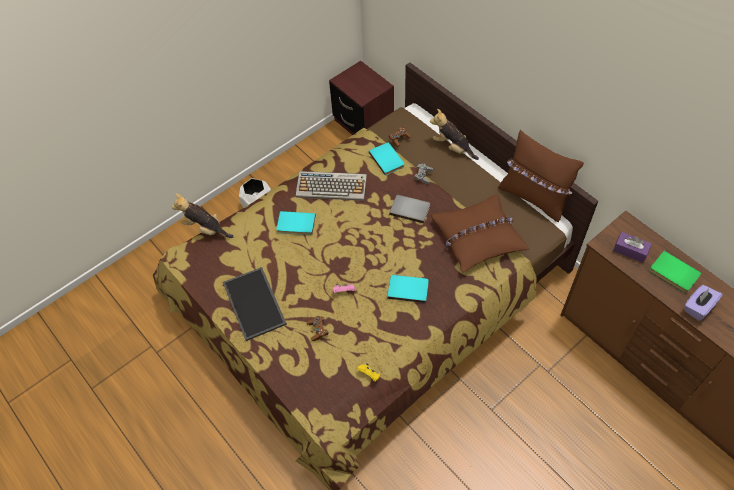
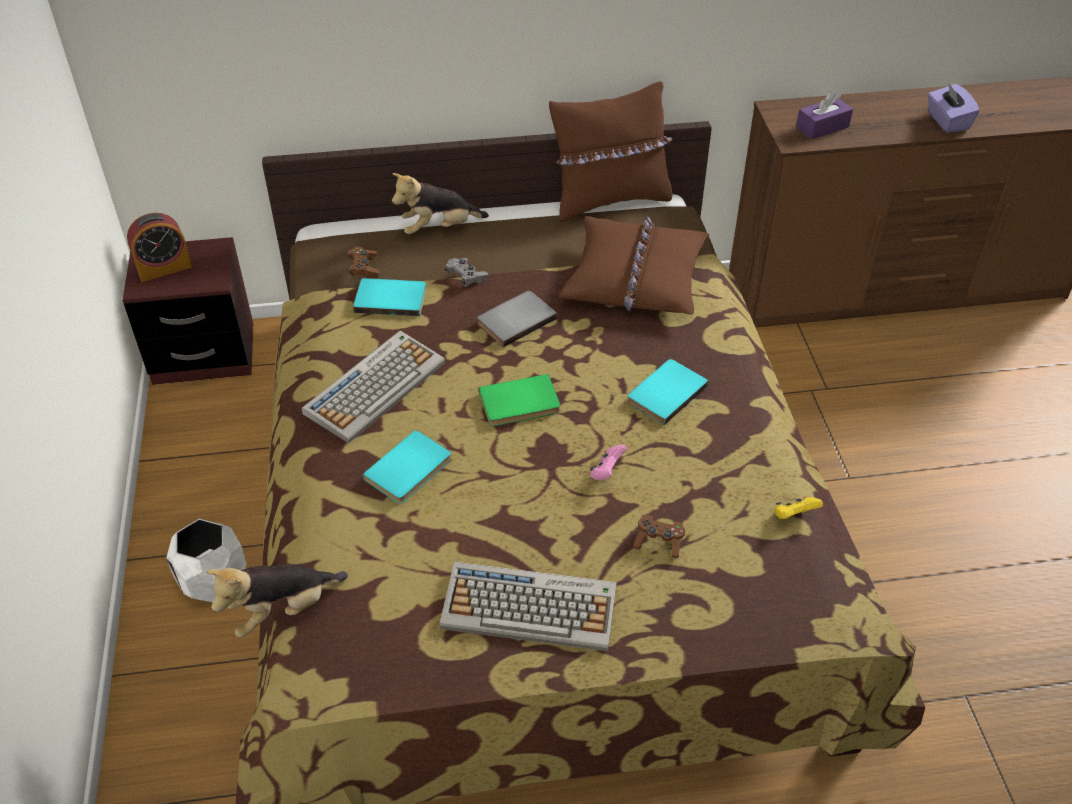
camera: 60 degrees left, 10 degrees down
(255, 303) = (531, 607): tray -> keyboard
(356, 79) = (164, 268): none -> alarm clock
(673, 274) = (883, 114): green book -> green book (520, 404)

